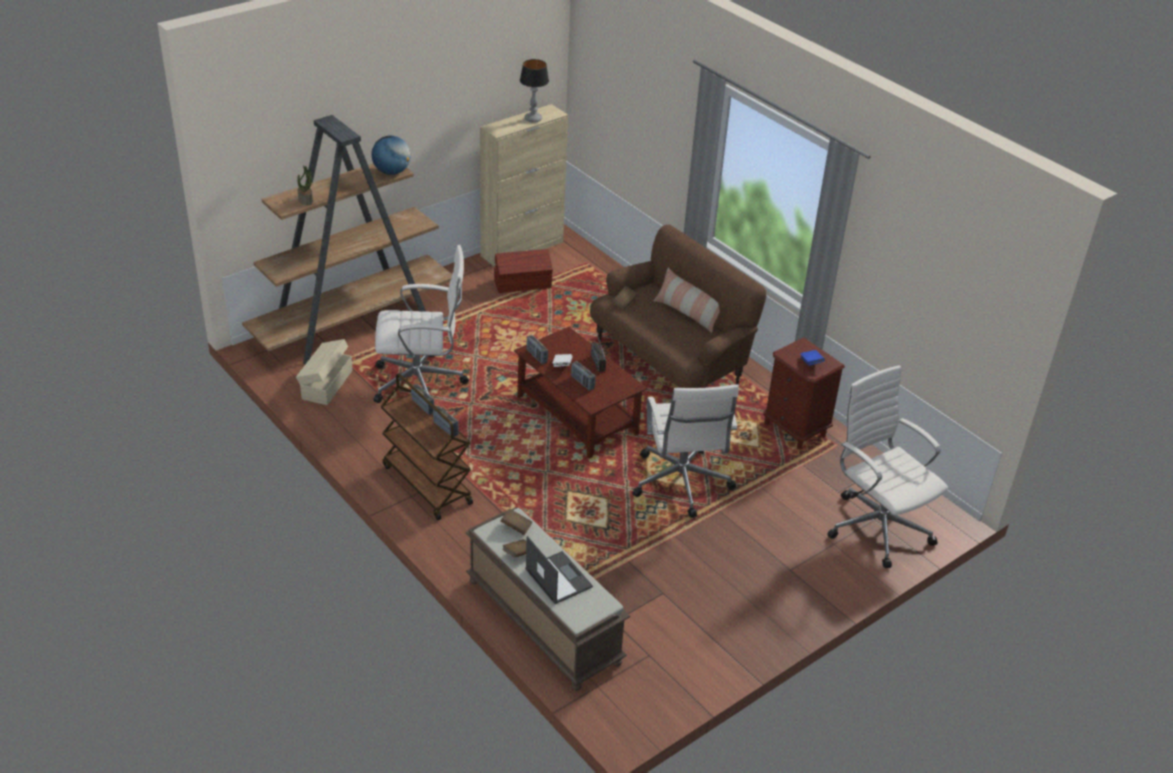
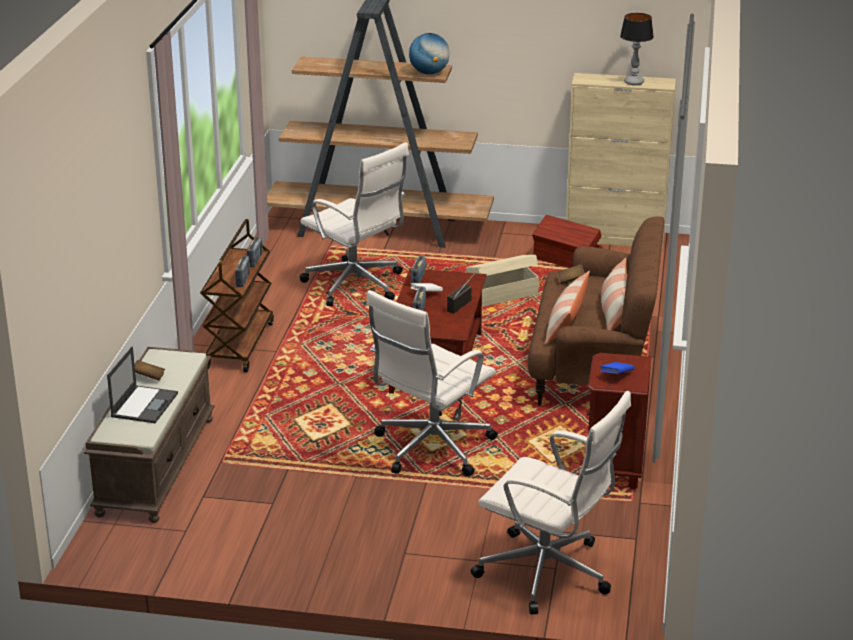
camera: 50 degrees right, 10 degrees down
(306, 200) = (329, 67): potted plant -> none
(326, 385) = (288, 255): beige storage box -> beige storage box (501, 294)
(516, 527) = (179, 362): brown book -> none
(677, 339) = (565, 324): none -> pillow
(877, 526) = (548, 574): white office chair -> white office chair turned 105 degrees clockwise

